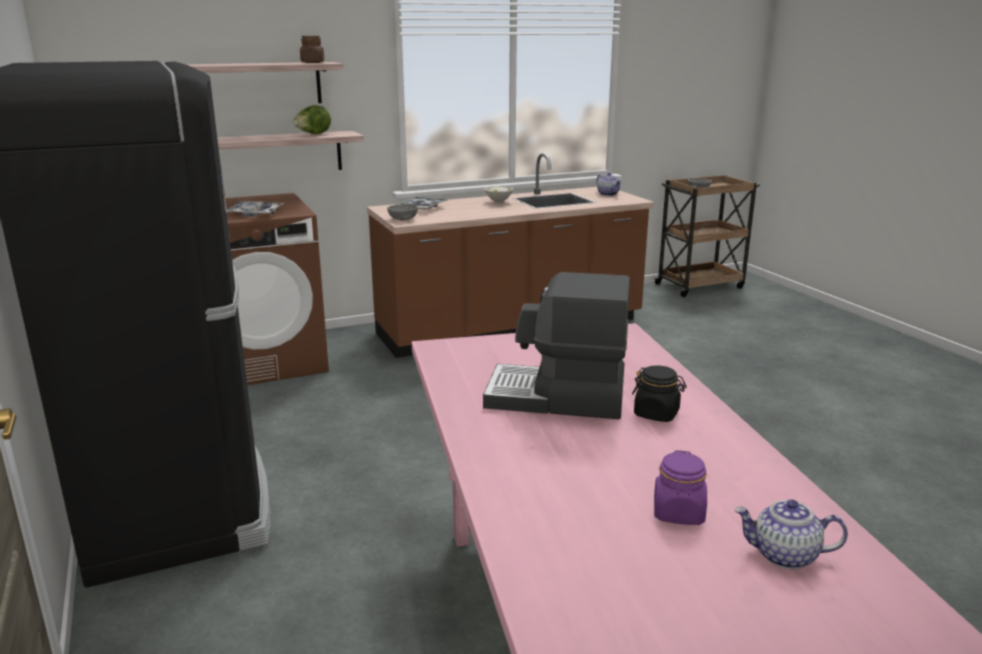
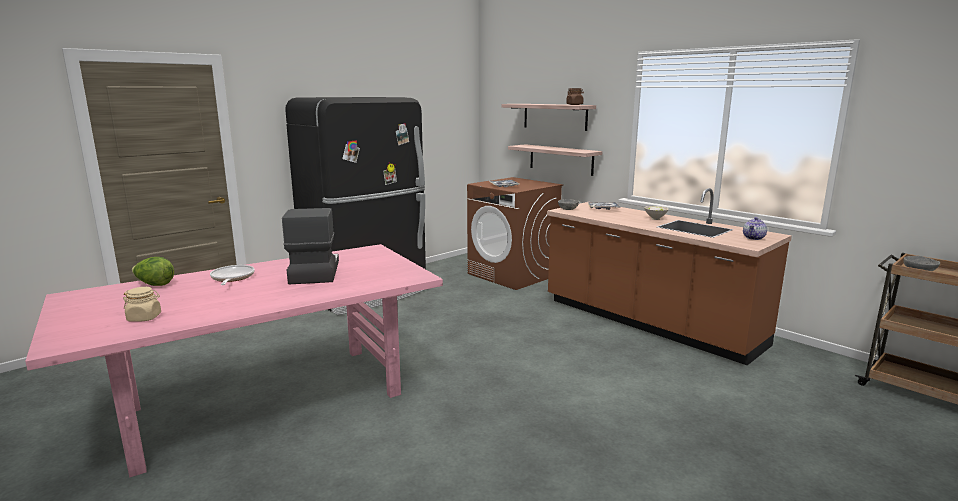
camera: 70 degrees right, 5 degrees down
(313, 134) = (571, 149): lettuce -> lettuce (154, 285)
(553, 472) = (232, 278): none -> frying pan
(656, 414) = (296, 290): black jar -> none
(678, 513) = (189, 299): purple jar -> none
(784, 556) = (144, 318): teapot -> beige jar

